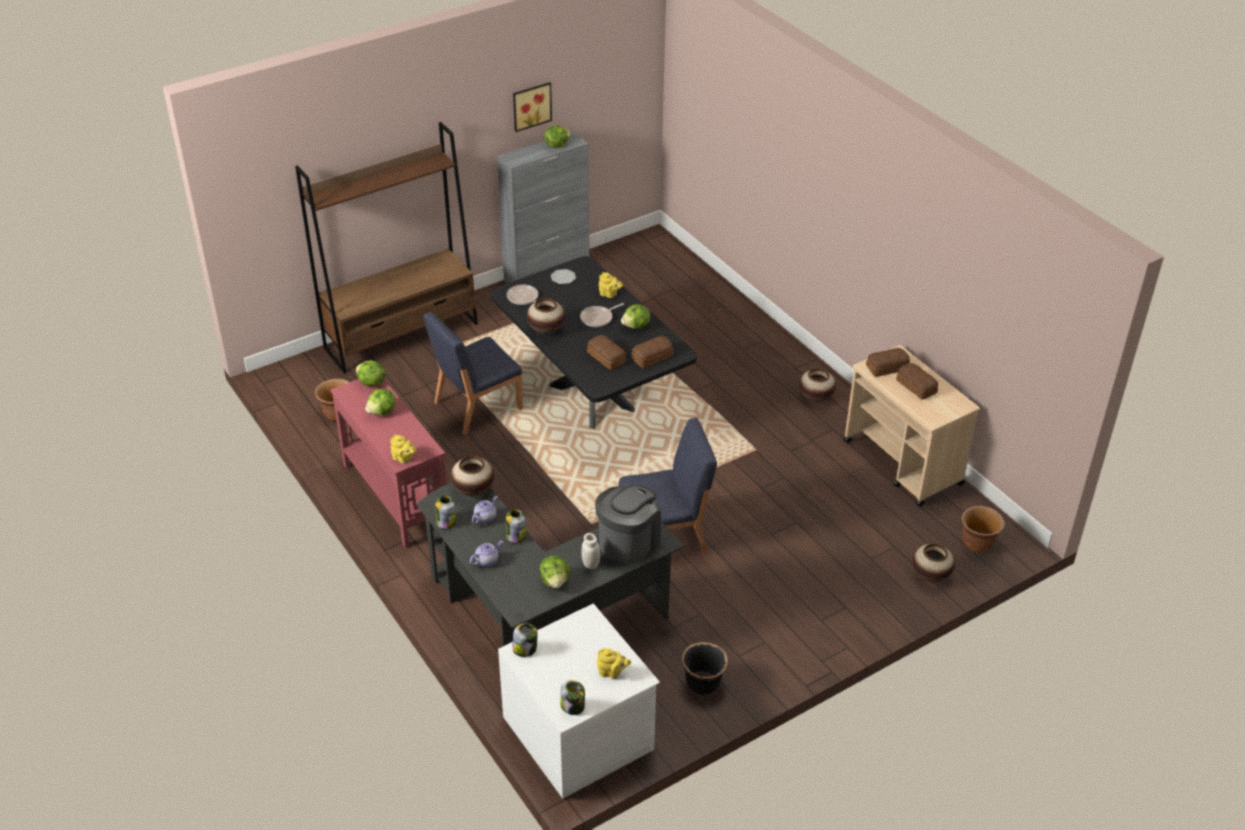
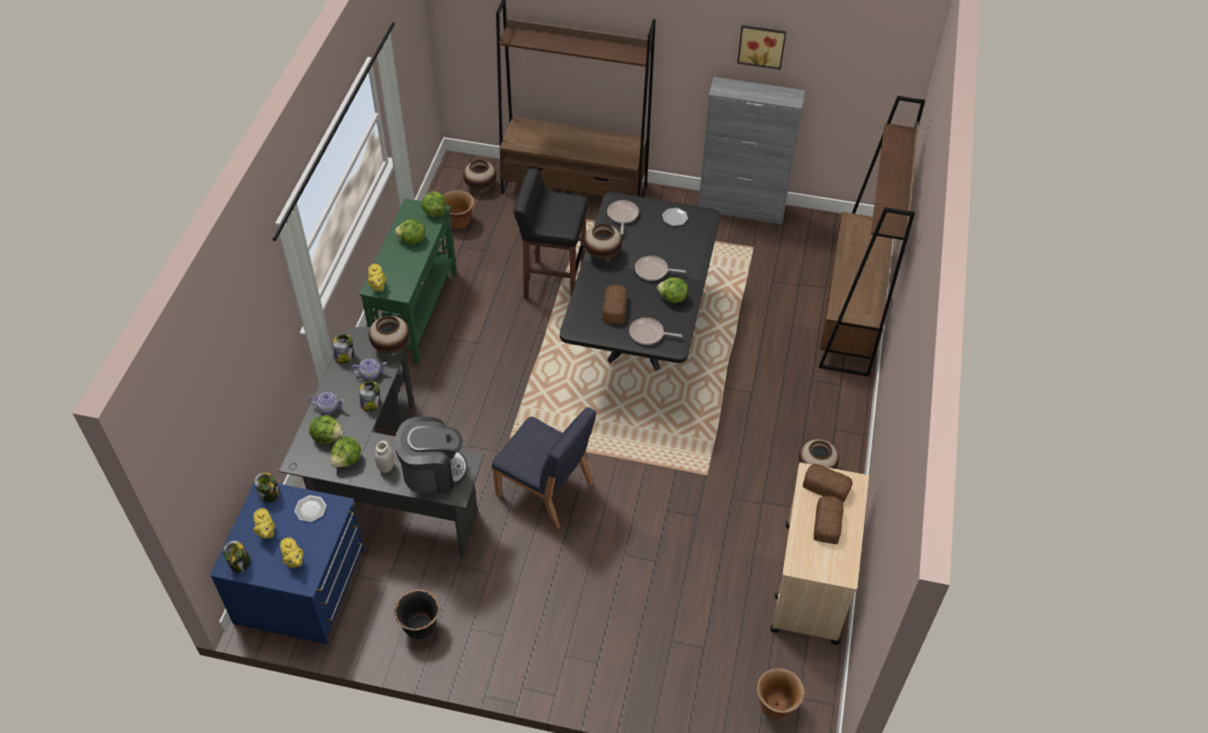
camera: 45 degrees right, 10 degrees up
(396, 495) = (417, 313): red console table -> green console table
(477, 406) = (553, 283): blue chair -> black stool
(557, 145) = (773, 95): lettuce -> lettuce (327, 436)
(572, 634) = (310, 509): none -> plate
(580, 732) = (302, 587): white dresser -> blue dresser
(609, 294) = (690, 256): yellow teapot -> yellow teapot (266, 533)
(653, 357) = (648, 334): bread -> frying pan
(712, 295) = (850, 315): none -> brown bookcase
(930, 576) = (698, 697): vase -> vase (480, 186)

